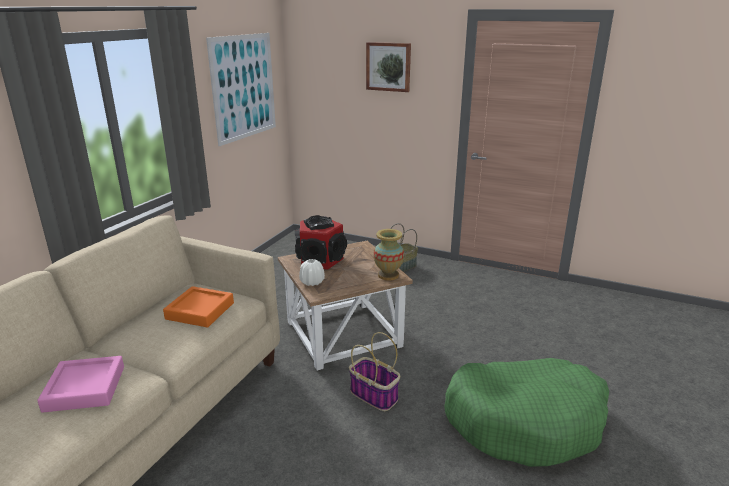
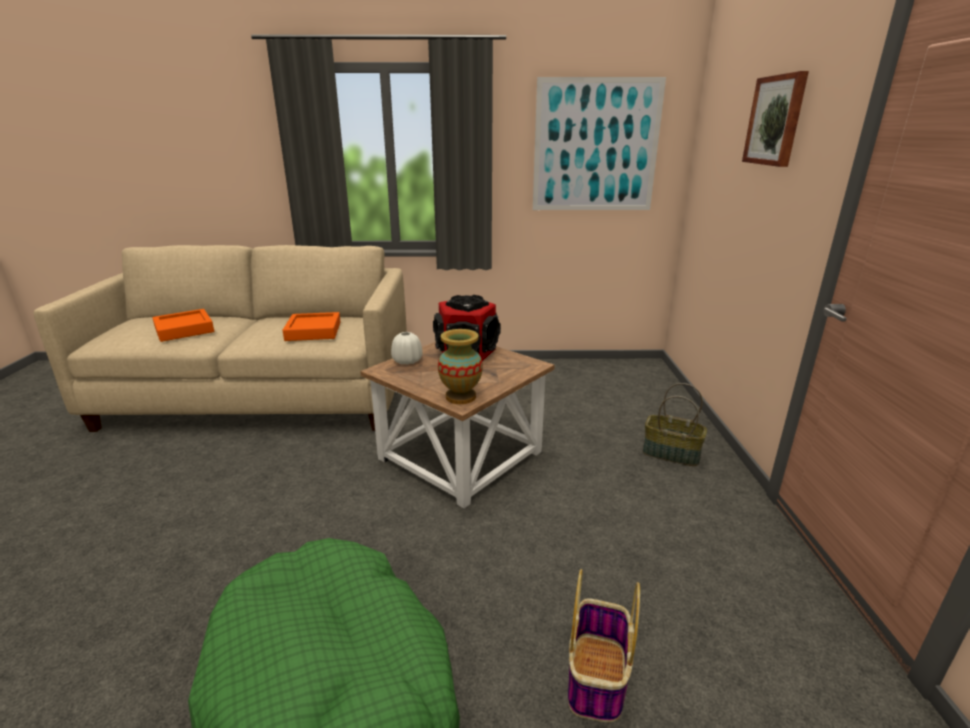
camera: 65 degrees right, 0 degrees up
(85, 388) = (184, 330): pink tray -> orange tray
(375, 395) = (348, 512): basket -> basket (597, 678)

